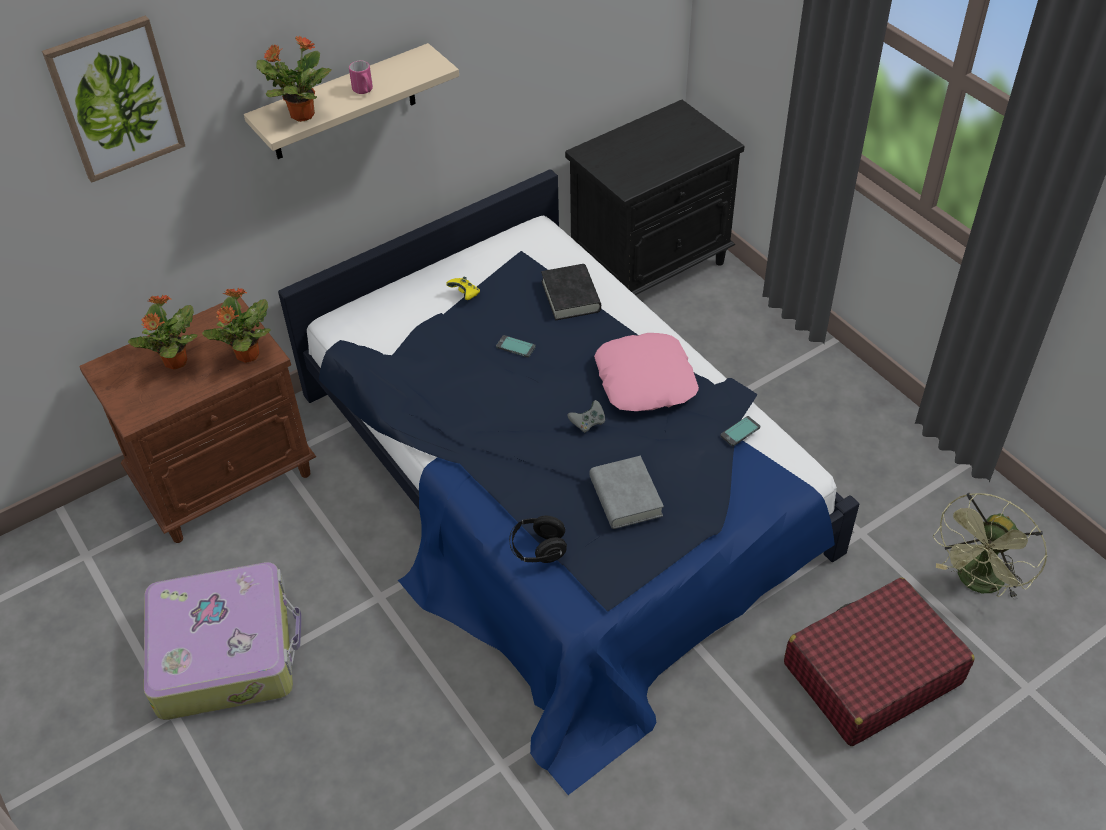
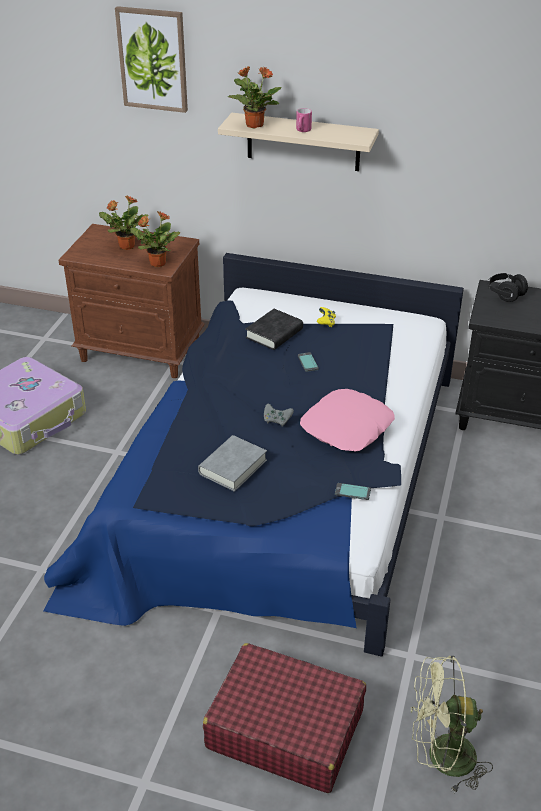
camera: 50 degrees right, 10 degrees down
(538, 549) = (153, 453): black headphones -> black headphones (505, 294)
(571, 296) = (380, 362): black book -> black book (274, 333)

